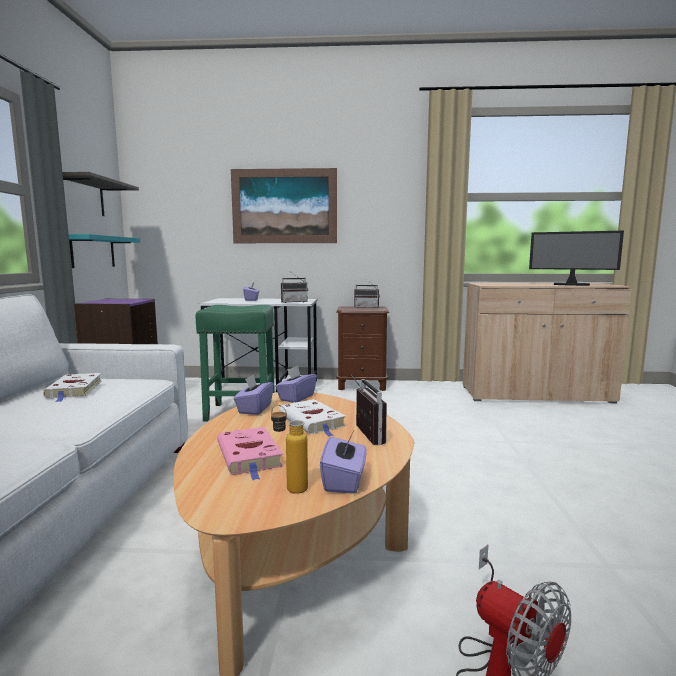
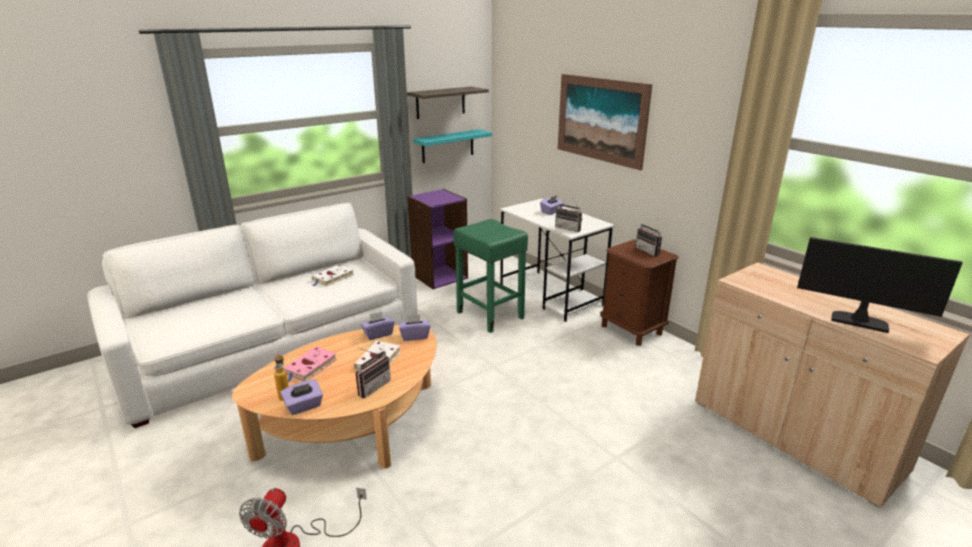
camera: 50 degrees right, 15 degrees up
(571, 285) = (859, 321): monitor -> monitor turned 135 degrees clockwise

